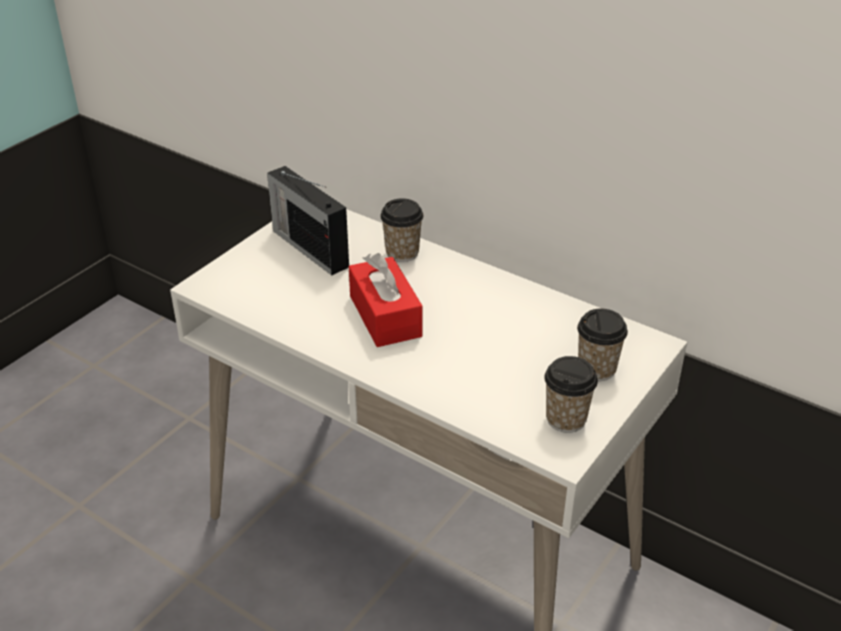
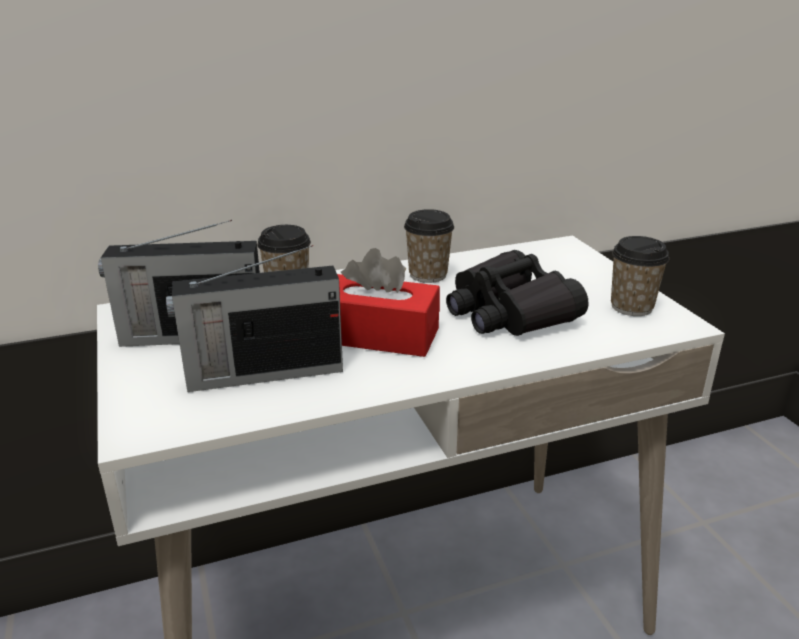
camera: 55 degrees left, 10 degrees down
(294, 294) = (262, 373): none -> radio
(484, 359) = (508, 312): none -> black binoculars
(596, 369) = (574, 274): cup -> cup (428, 275)

